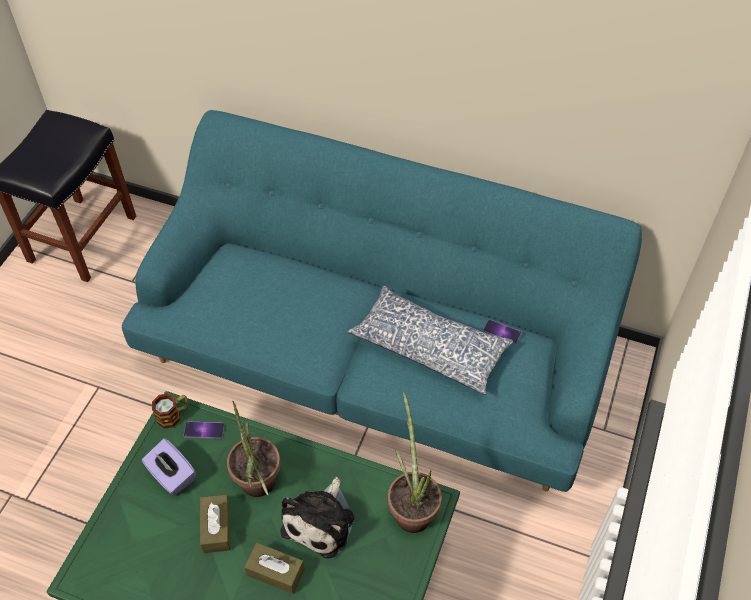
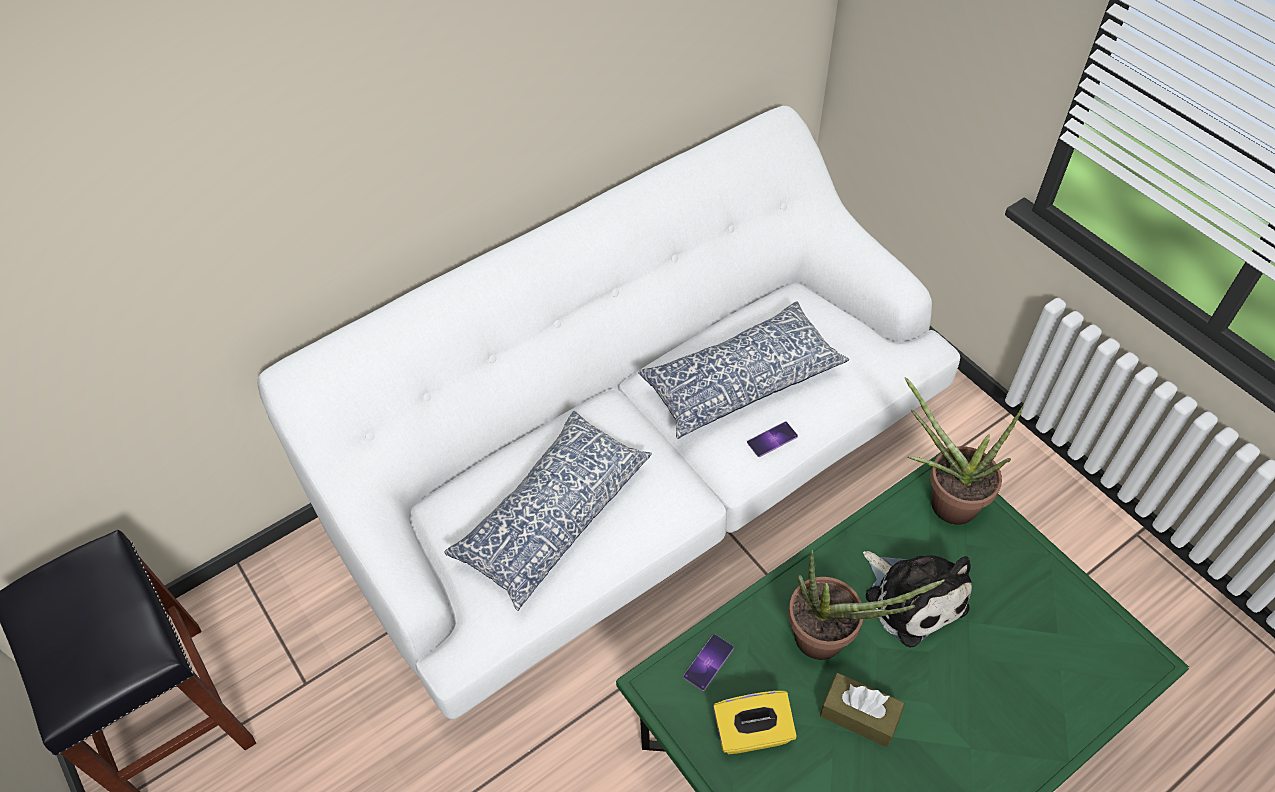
camera: 55 degrees left, 0 degrees up
(171, 476) = (752, 733): purple tissue box -> yellow tissue box
(173, 415) = (662, 688): mug -> none
(257, 304) = (551, 516): none -> pillow
(275, 572) = (954, 677): brown tissue box -> none
(375, 357) = (640, 472): turquoise sofa -> white sofa
(502, 331) = (765, 310): phone -> phone (772, 439)

